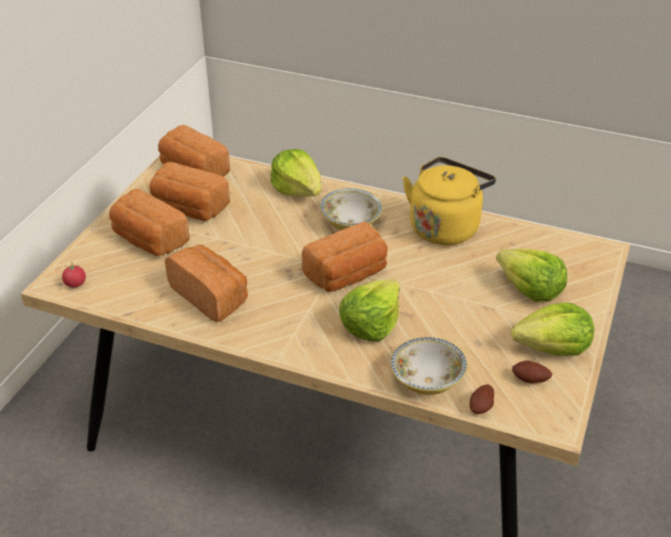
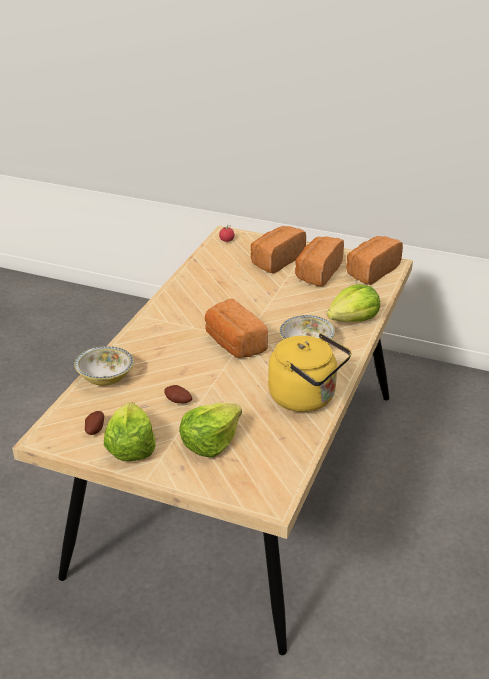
camera: 90 degrees right, 5 degrees down
(211, 296) = (211, 287): bread -> none
(371, 324) = (173, 354): lettuce -> none
(481, 407) = (72, 402): potato -> potato (178, 402)

